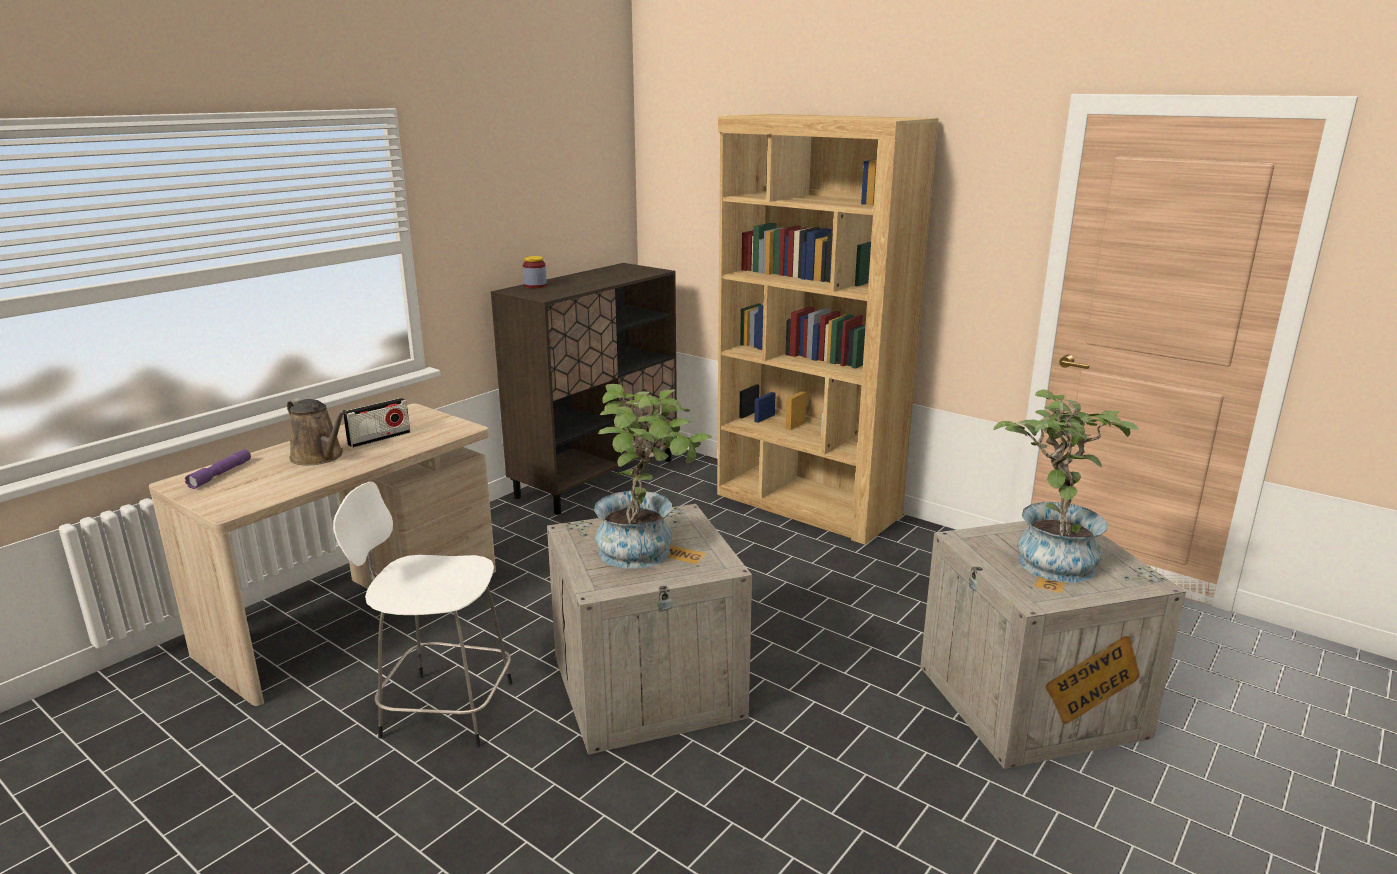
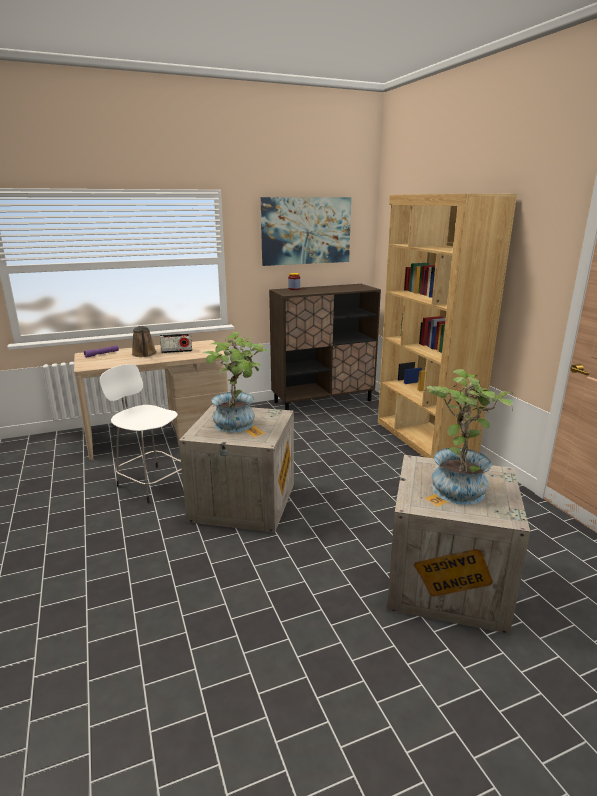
camera: 30 degrees right, 0 degrees up
(537, 178) = (306, 231): none -> picture

